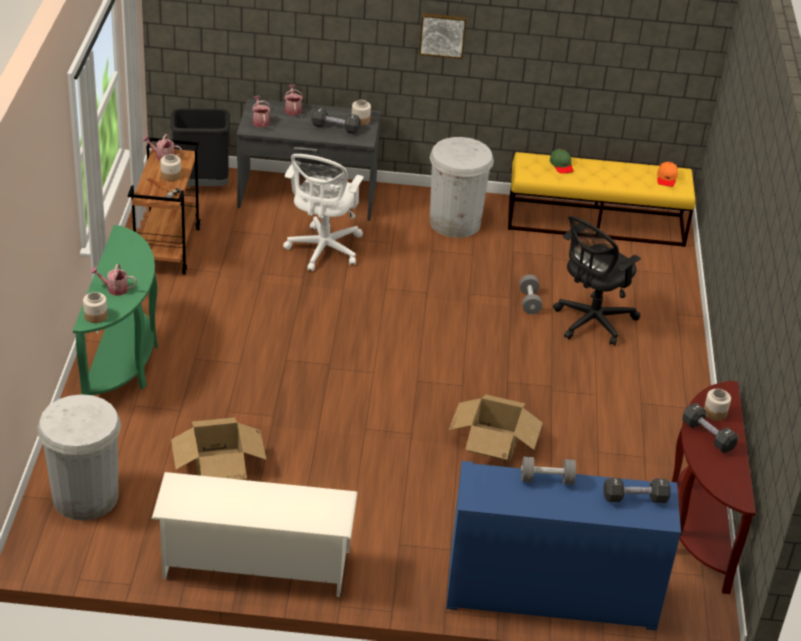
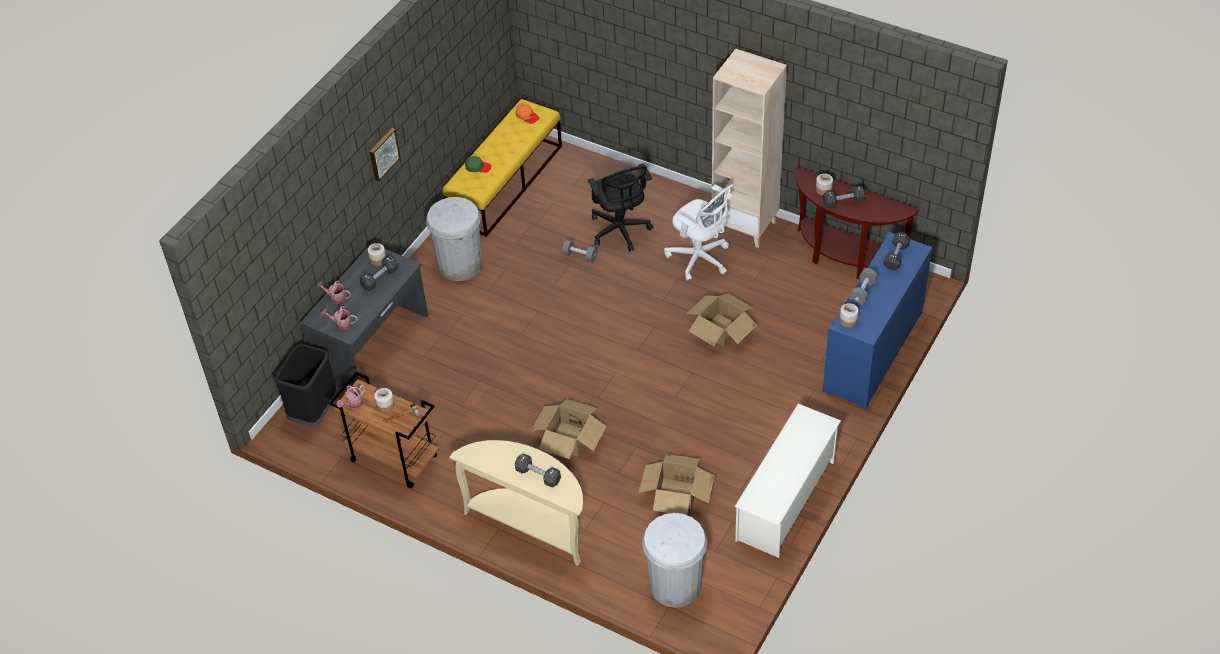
camera: 60 degrees left, 10 degrees up
(96, 316) = (568, 495): jar -> jar (848, 320)
(114, 289) = (538, 475): watering can -> black dumbbell
(123, 363) = (530, 525): green console table -> beige console table
(257, 361) = (569, 439): none -> cardboard box
(323, 250) = (452, 357): white office chair -> white office chair (700, 259)
(679, 423) = (745, 226): none -> beige bookcase

